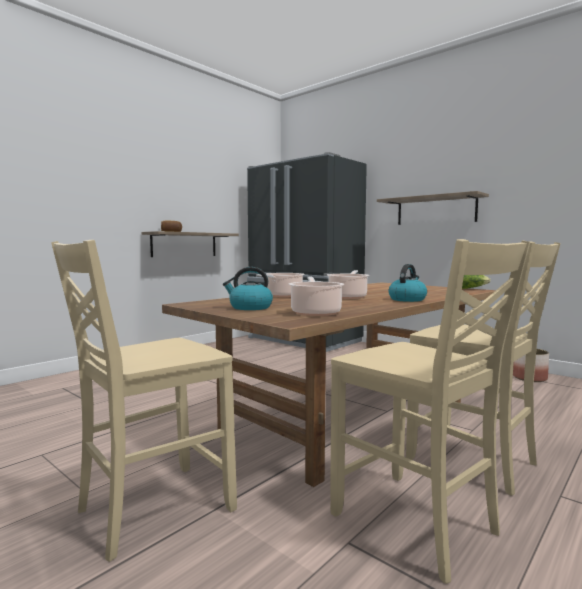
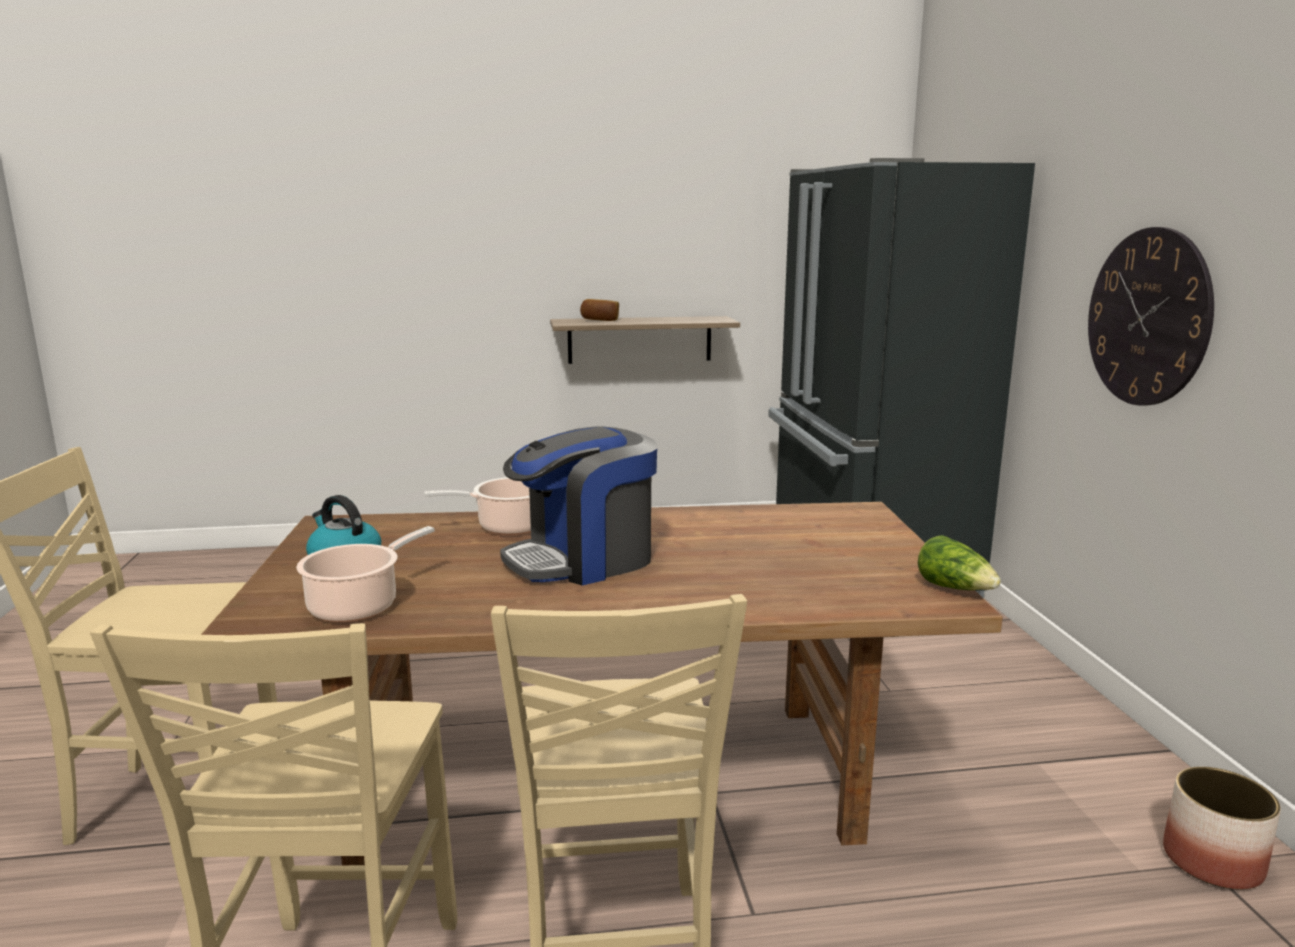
camera: 40 degrees right, 10 degrees up
(348, 297) = (583, 560): cooking pot -> coffee machine
(407, 299) = (636, 602): kettle -> none
(435, 210) = (1147, 317): shelf -> wall clock

